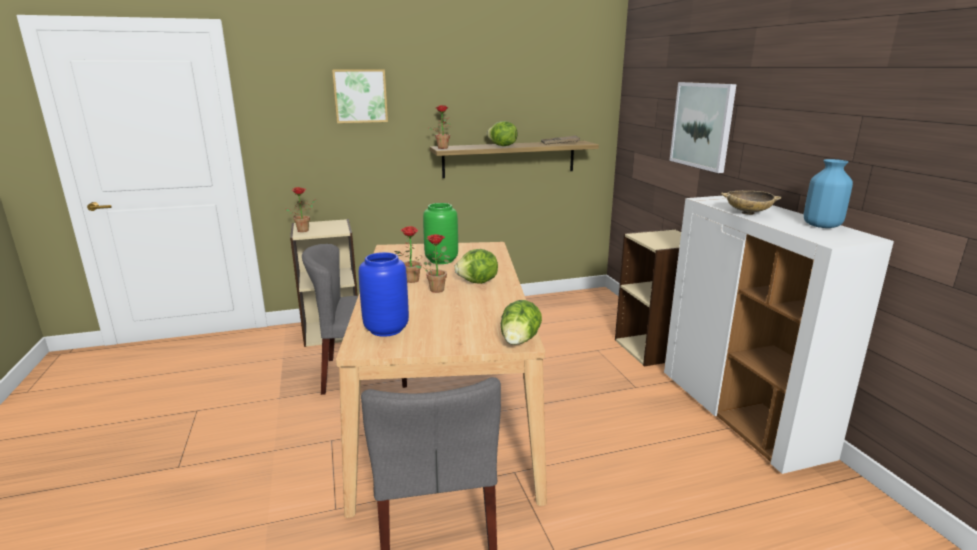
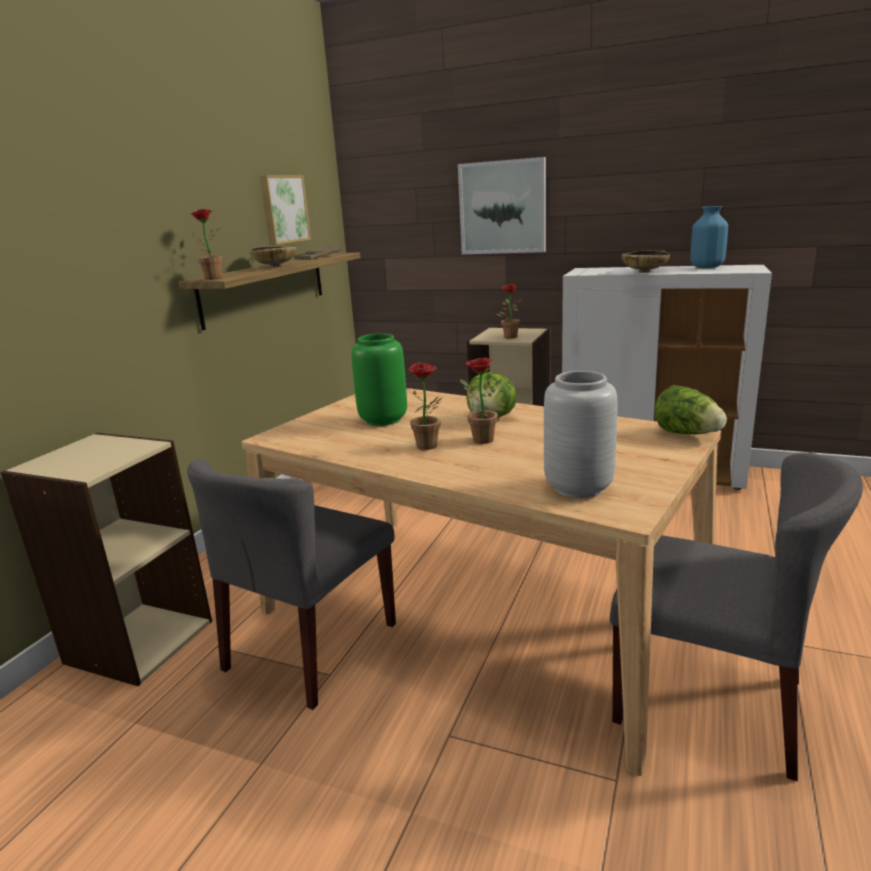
camera: 50 degrees left, 0 degrees up
(305, 230) = (72, 467): potted plant -> potted plant (509, 336)
(360, 96) = (66, 199): picture -> picture (283, 209)
(387, 329) = (579, 487): blue vase -> grey vase
(502, 146) = (275, 266): lettuce -> beige bowl

